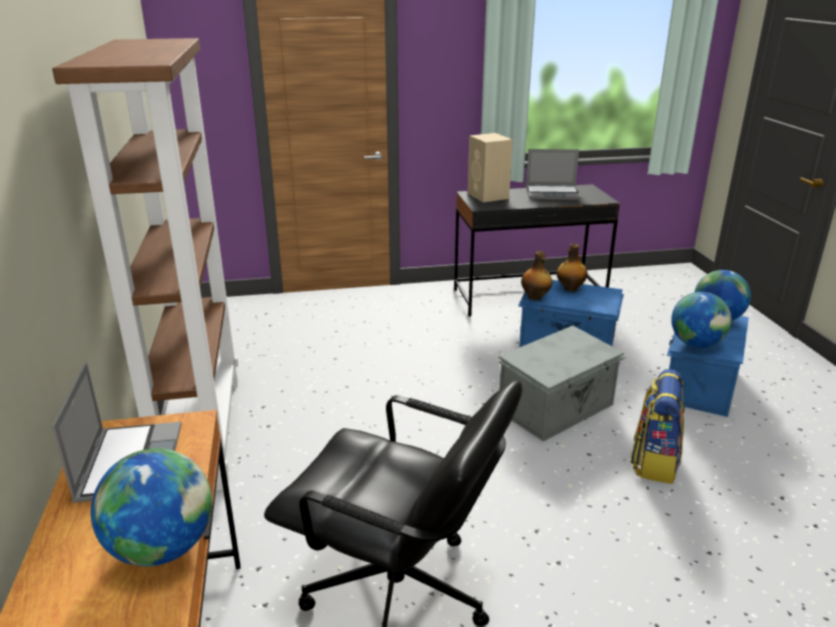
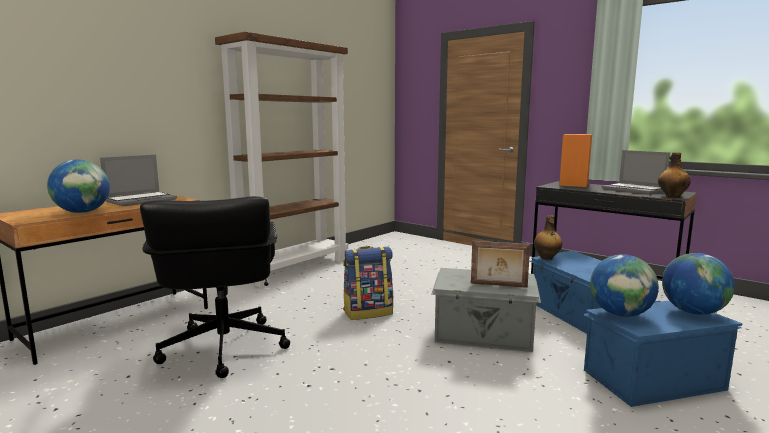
camera: 50 degrees right, 15 degrees down
(488, 196) = (573, 184): beige speaker -> orange speaker
(570, 289) = (587, 261): bottle -> bottle (672, 196)
(581, 355) = (498, 285): none -> picture frame
(654, 461) = (488, 389): backpack -> backpack (368, 312)

